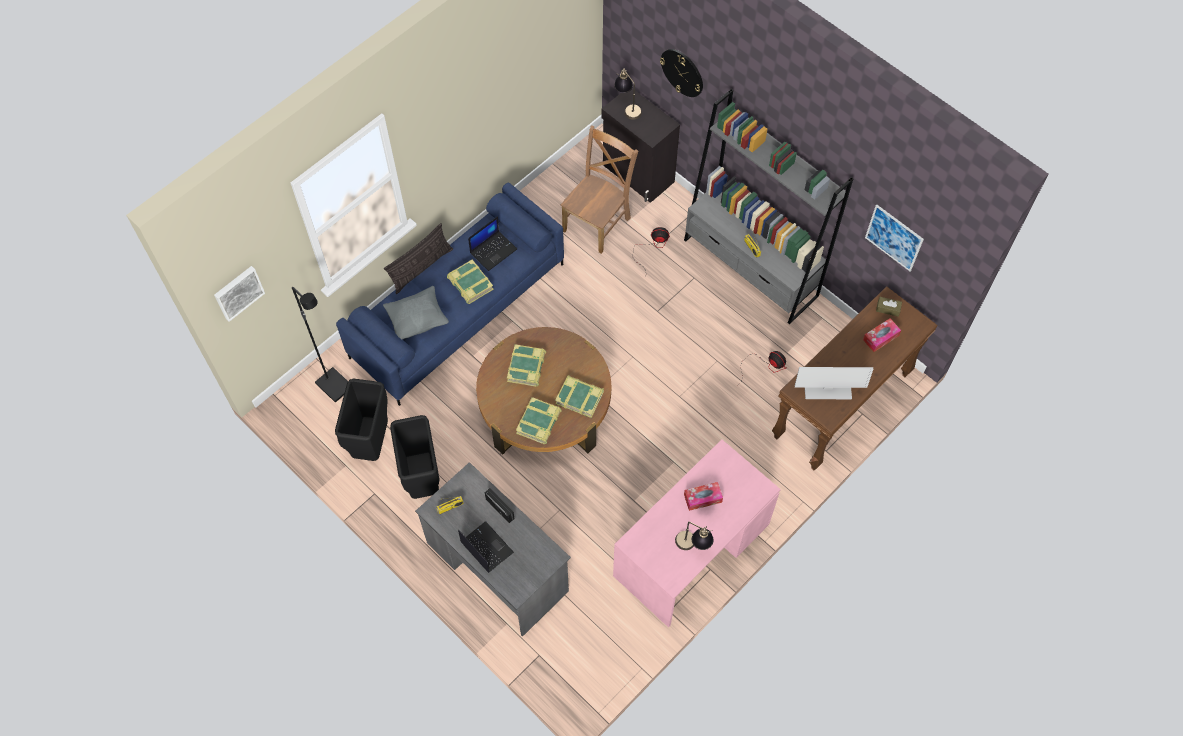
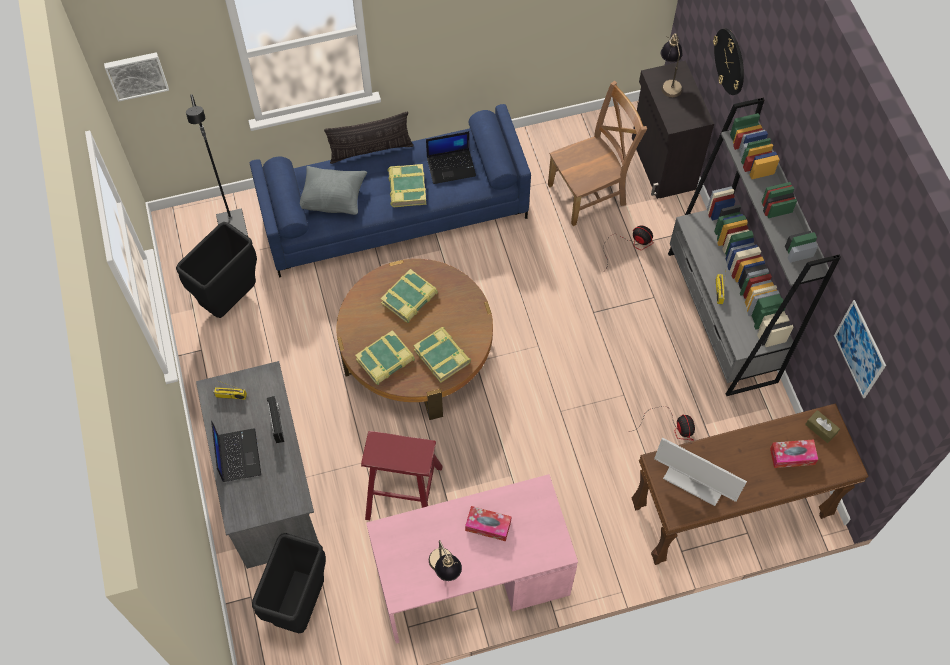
camera: 30 degrees right, 0 degrees up
(422, 480) = (253, 360): black trash can -> black trash can (299, 605)
(603, 516) = (404, 492): none -> red stool

